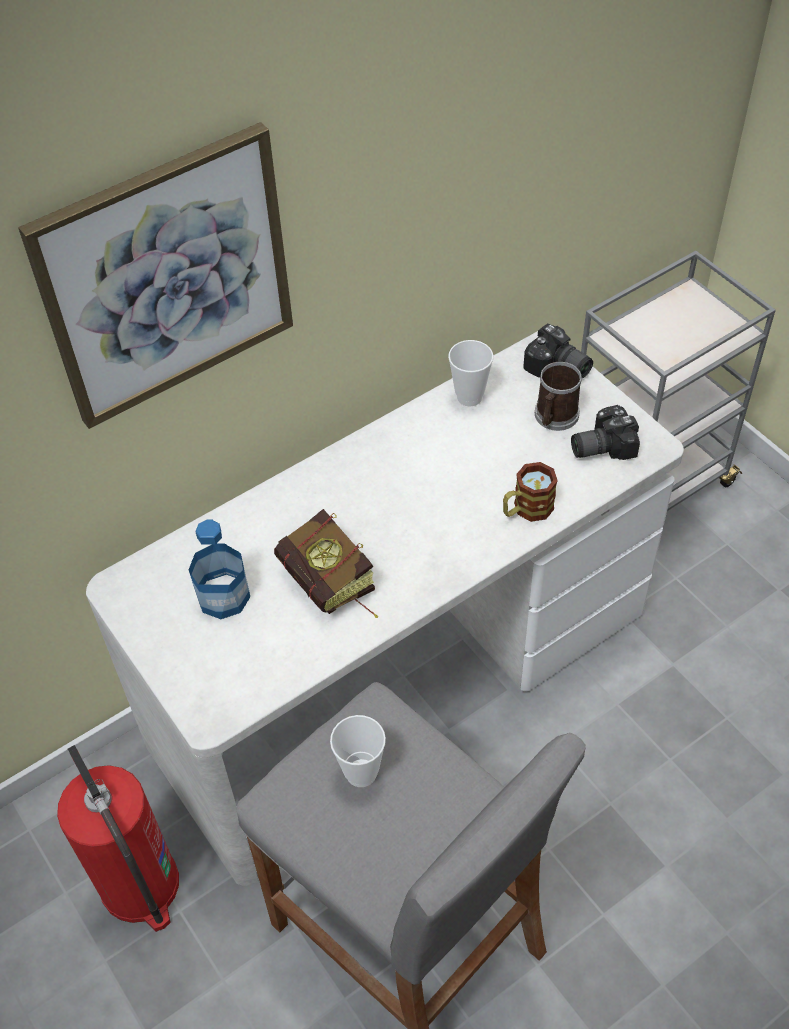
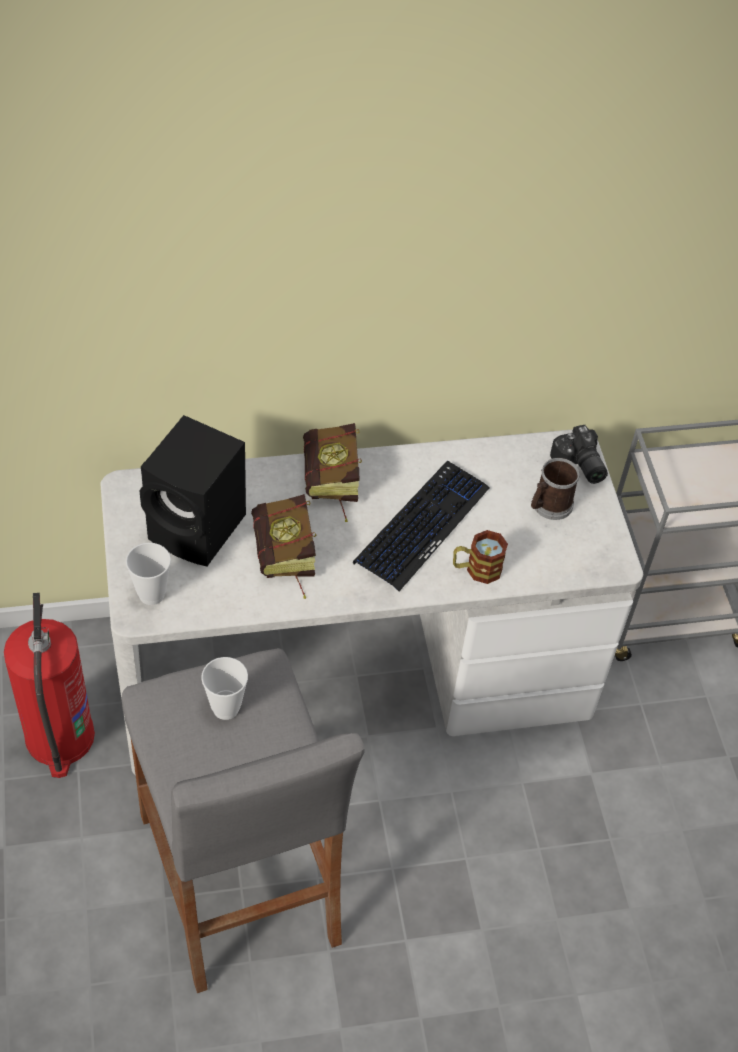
camera: 20 degrees right, 0 degrees up
(167, 277) = (236, 262): picture -> none
(223, 596) = (199, 529): bottle -> black speaker
(332, 491) = (331, 486): none -> book
(447, 490) = (422, 525): none -> keyboard
(469, 397) = (489, 458): cup -> cup (151, 594)
(600, 445) = (572, 545): camera -> none

